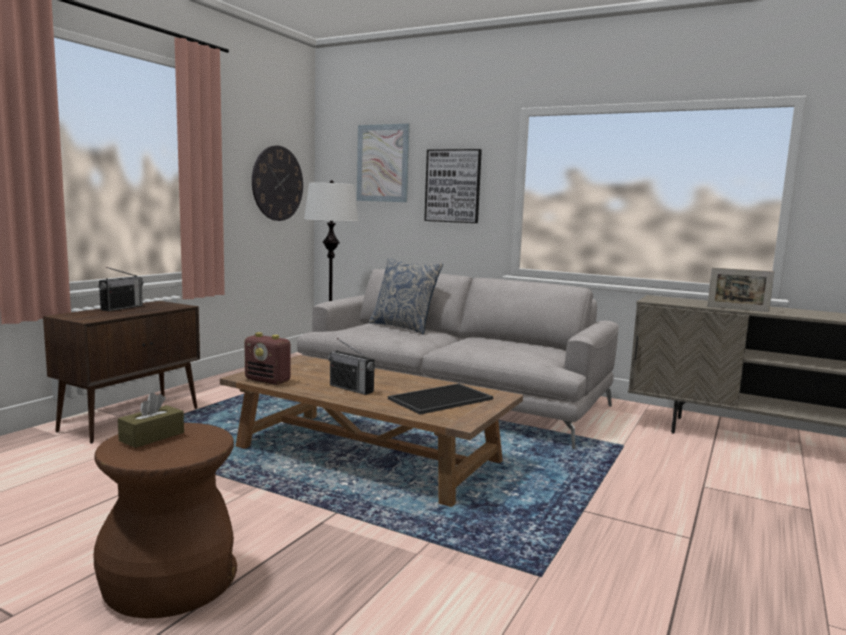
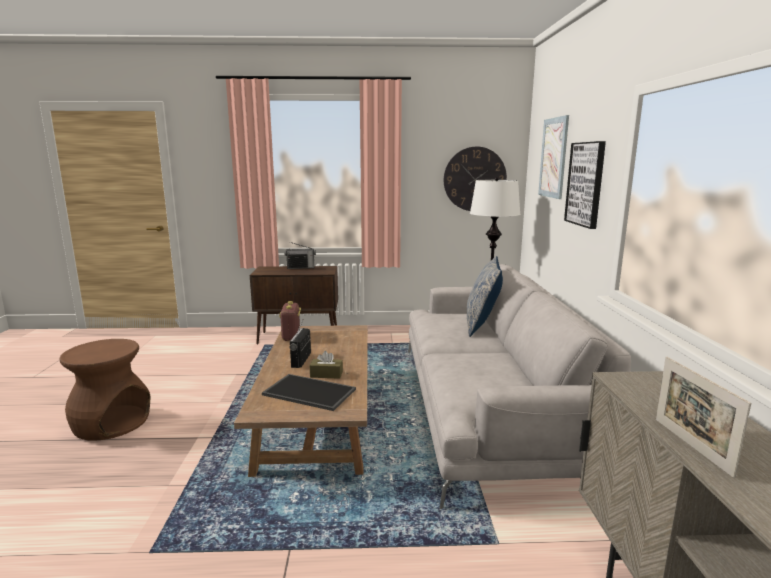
camera: 60 degrees right, 5 degrees up
(152, 437) = (109, 345): brown tissue box -> brown tissue box (326, 374)

